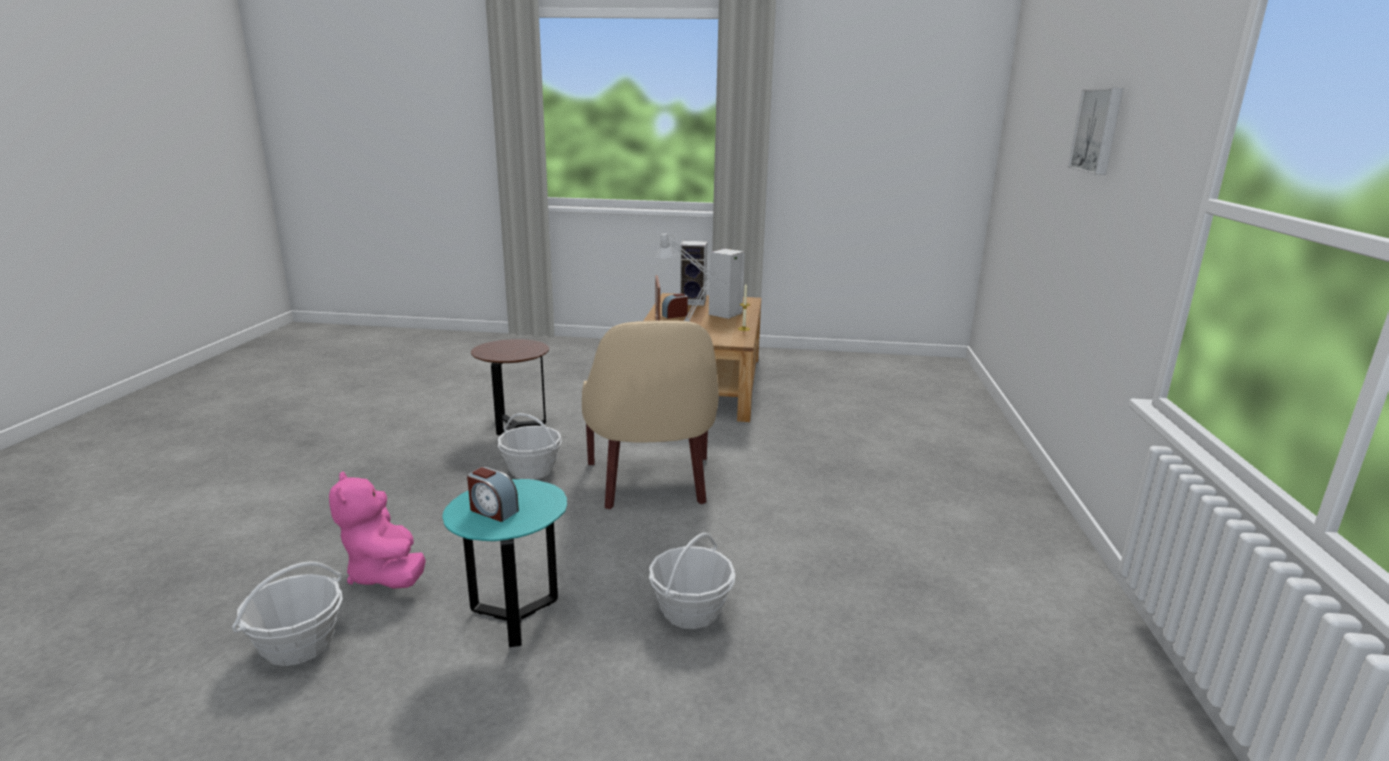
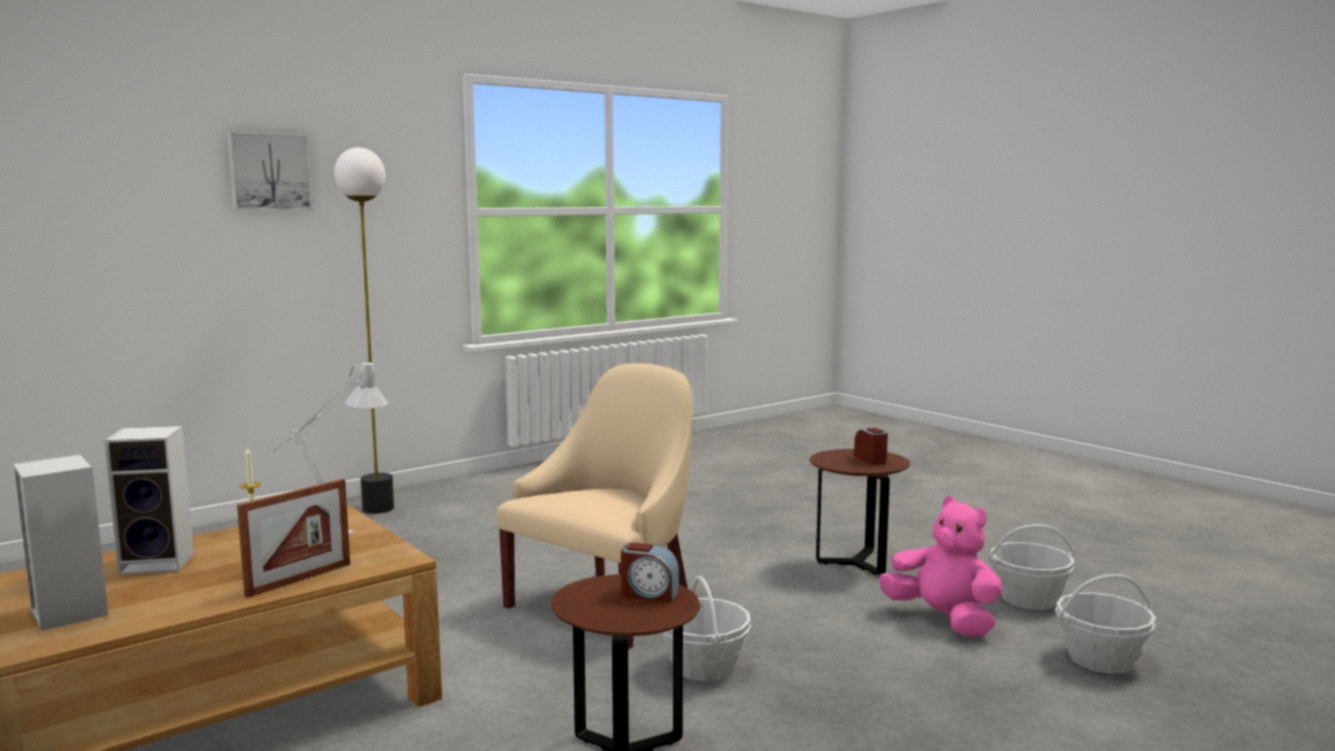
camera: 135 degrees left, 10 degrees down
(386, 574) = (943, 620): pink plush toy -> pink plush toy turned 60 degrees counterclockwise
(515, 618) = (855, 563): turquoise side table -> brown side table
(675, 315) = (220, 587): alarm clock -> alarm clock (649, 593)
(691, 611) = (734, 532): basket -> basket (1100, 659)
(998, 487) = (378, 508): none -> floor lamp

